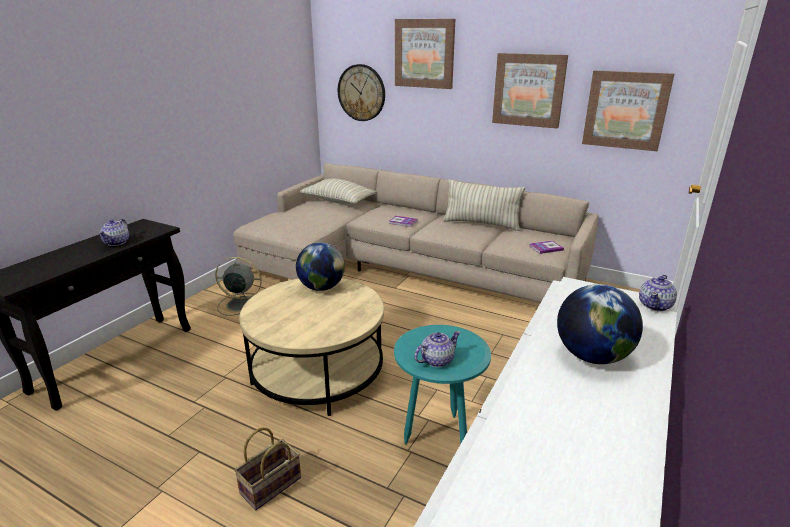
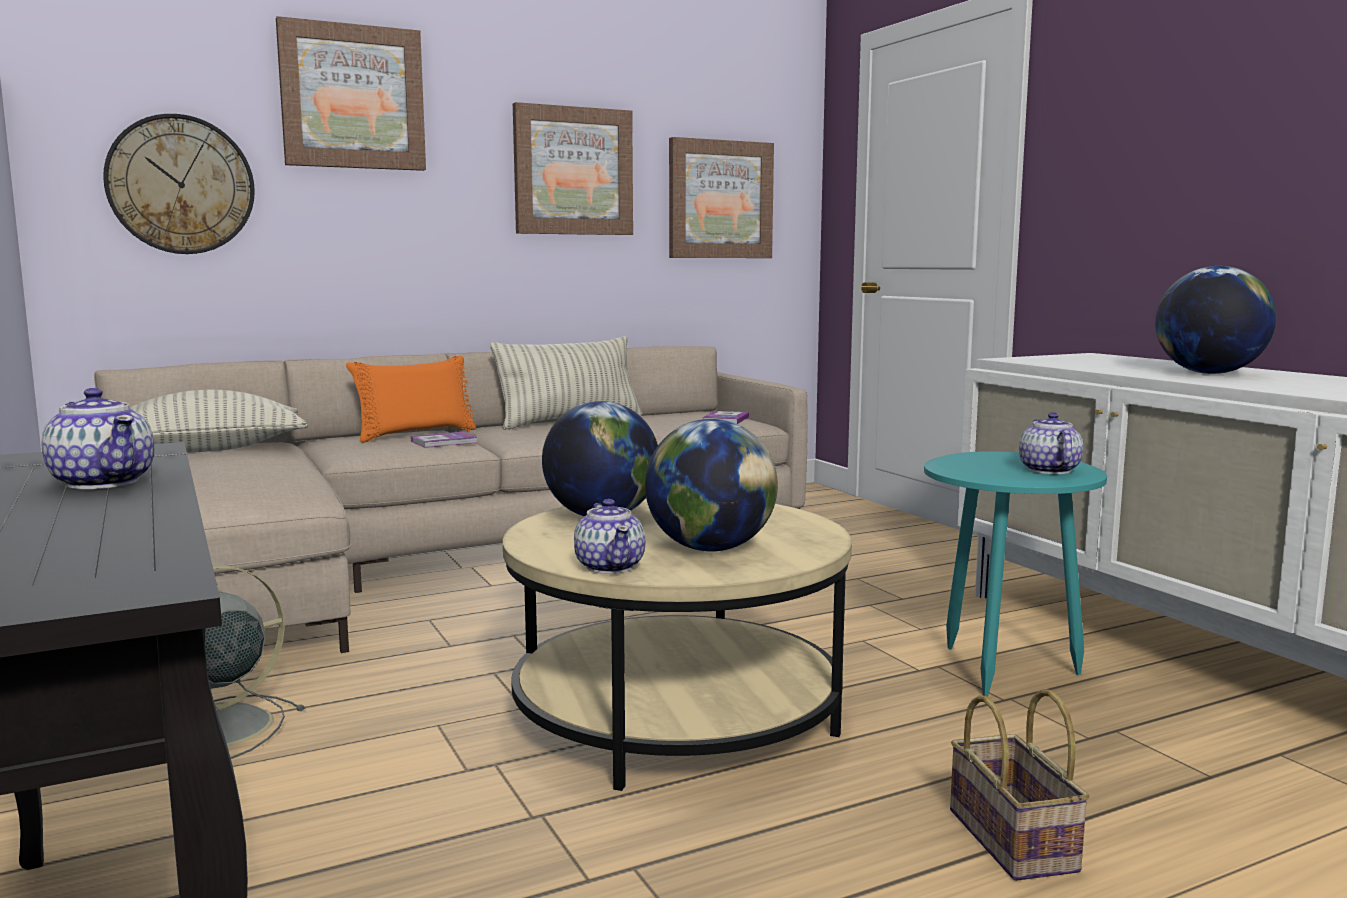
camera: 55 degrees left, 15 degrees down
(296, 320) = (710, 549): none -> globe
(408, 213) = (415, 435): none -> orange pillow
(655, 305) = (1098, 355): teapot -> teapot (610, 566)

